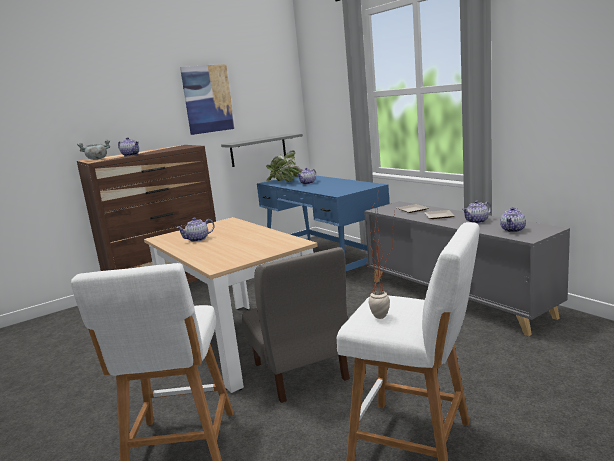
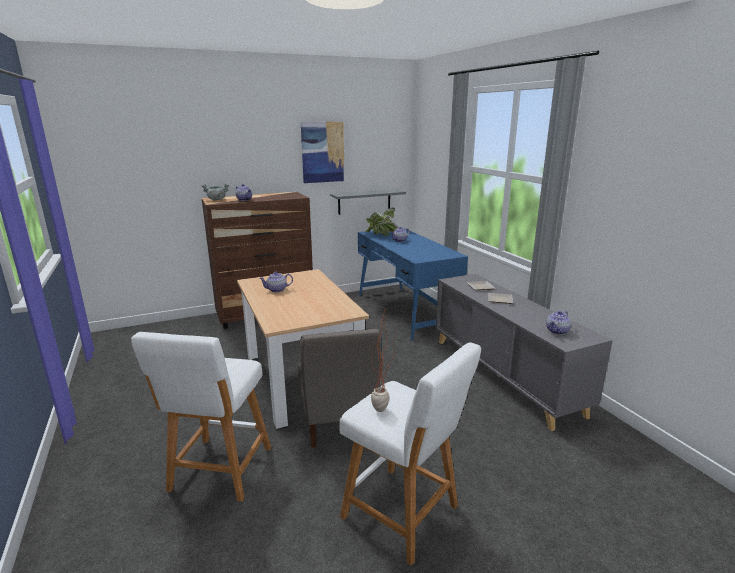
camera: 10 degrees right, 5 degrees up
(477, 221) = (530, 313): teapot -> none

